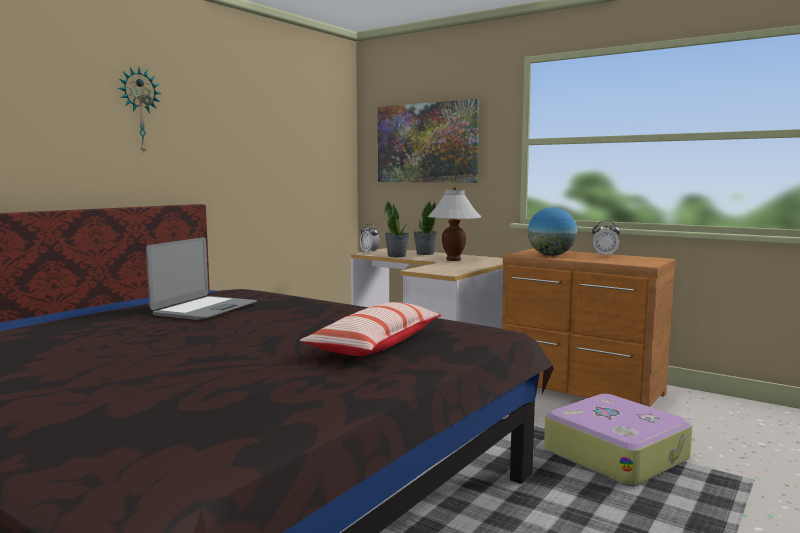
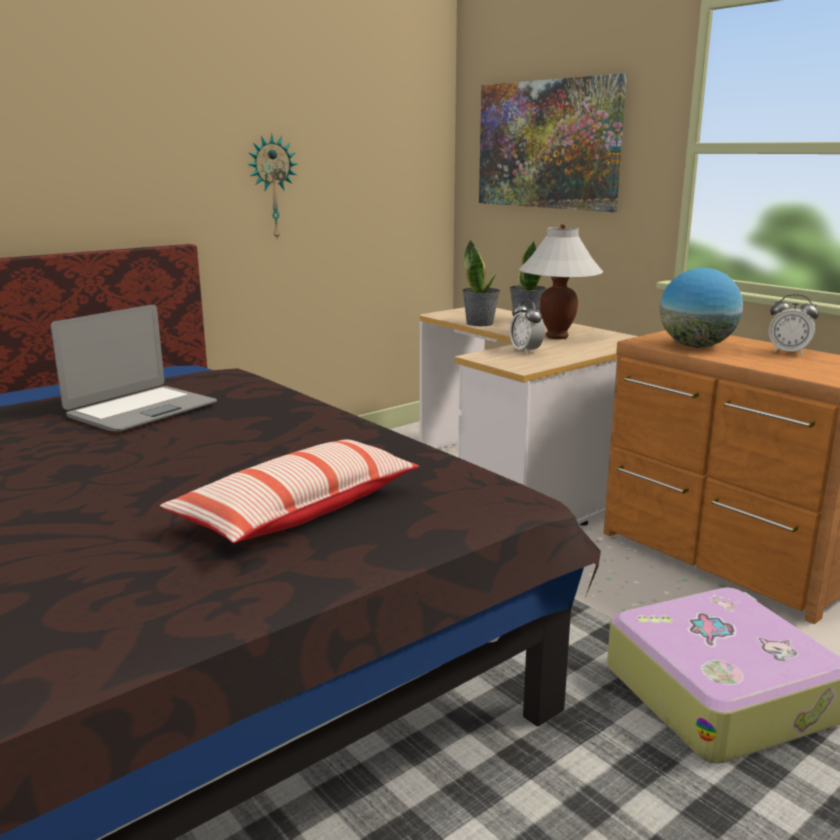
camera: 15 degrees right, 10 degrees up
(139, 110) = (93, 111): wall clock -> wall clock (272, 188)
(369, 252) = (449, 313): alarm clock -> alarm clock (526, 351)

